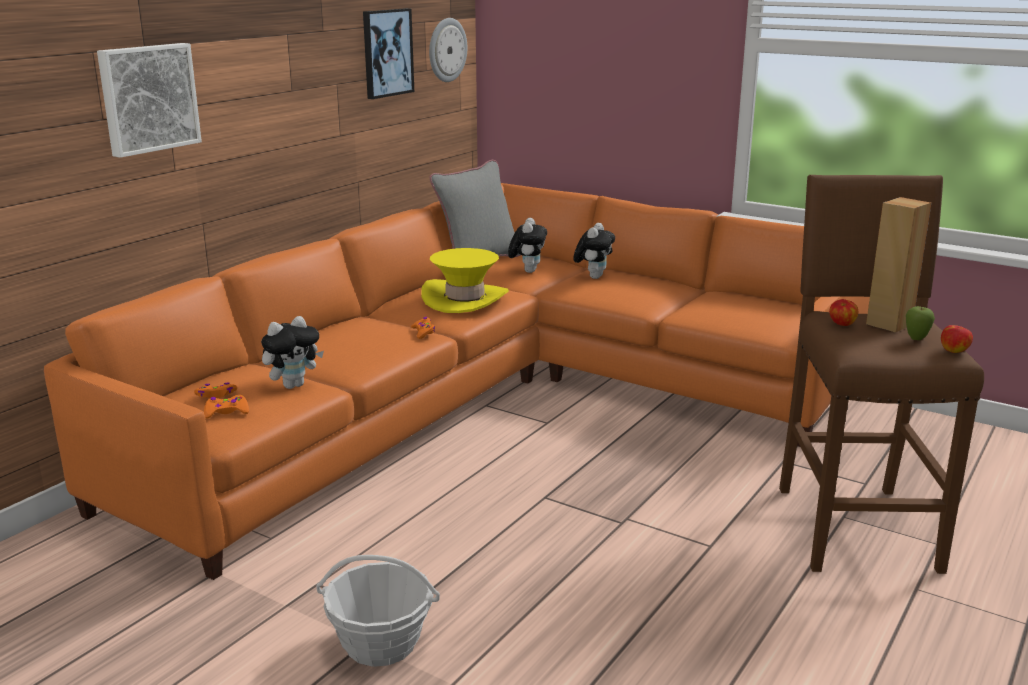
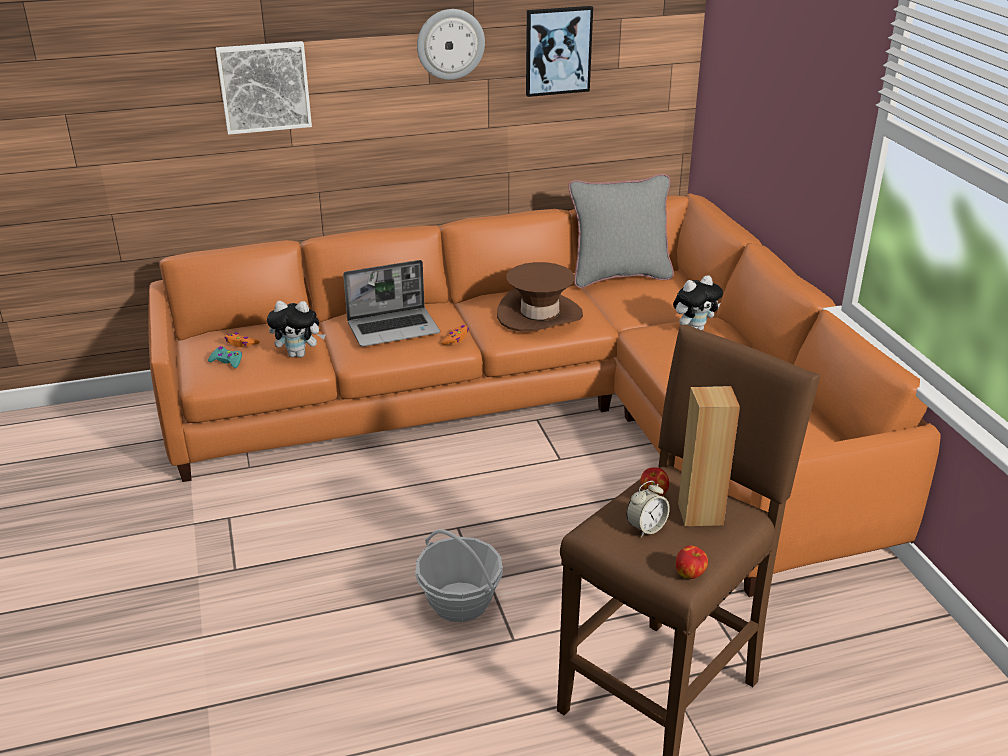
camera: 40 degrees right, 10 degrees up
(226, 412) = (227, 361): orange game controller -> turquoise game controller
(355, 341) = (394, 328): none -> laptop
(381, 643) = (204, 582): basket -> basket (460, 602)
(446, 50) = (649, 48): wall clock -> wall clock (450, 44)
(465, 299) = (539, 315): yellow hat -> brown hat
(527, 271) = (647, 301): plush toy -> none
(878, 341) = (646, 528): none -> alarm clock
(916, 339) = (684, 543): apple -> none

